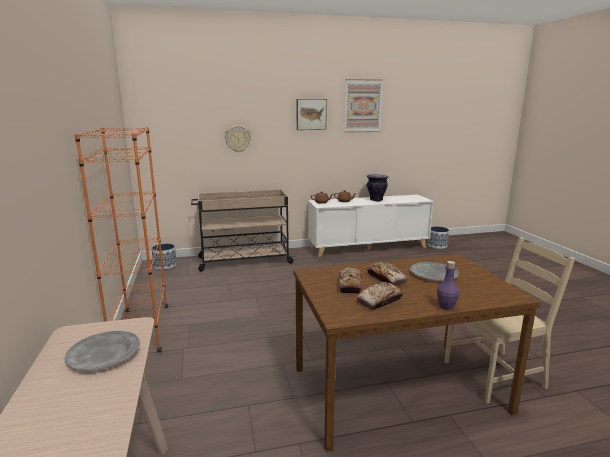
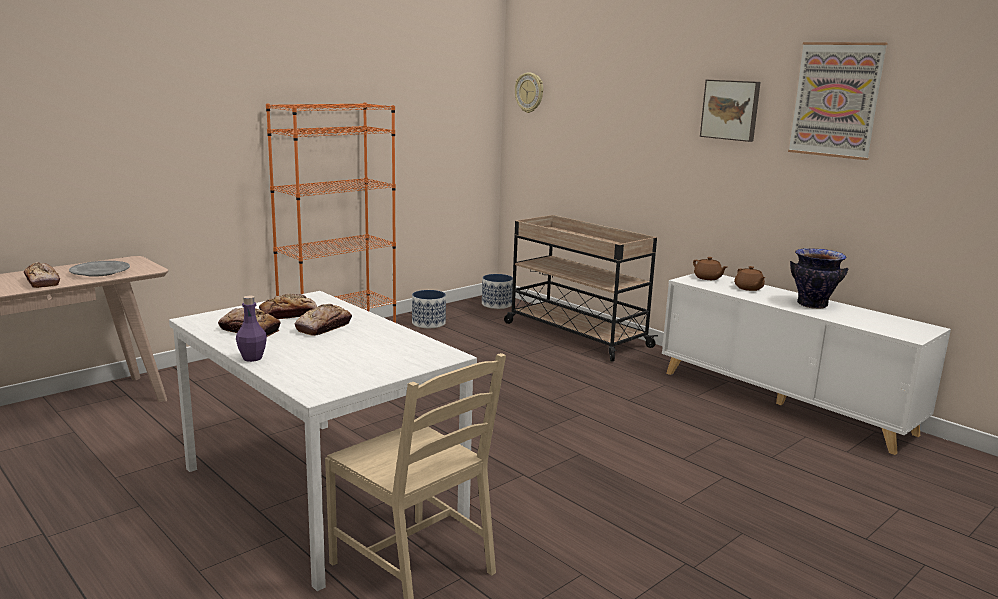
camera: 60 degrees right, 0 degrees up
(97, 397) = (42, 282): none -> bread
(238, 138) = (617, 140): wall clock -> wall clock (529, 92)
(397, 390) = (318, 492): brown dining table -> white dining table
(433, 274) = (364, 347): grey plate -> none
(437, 245) = (937, 466): planter -> planter (428, 323)

